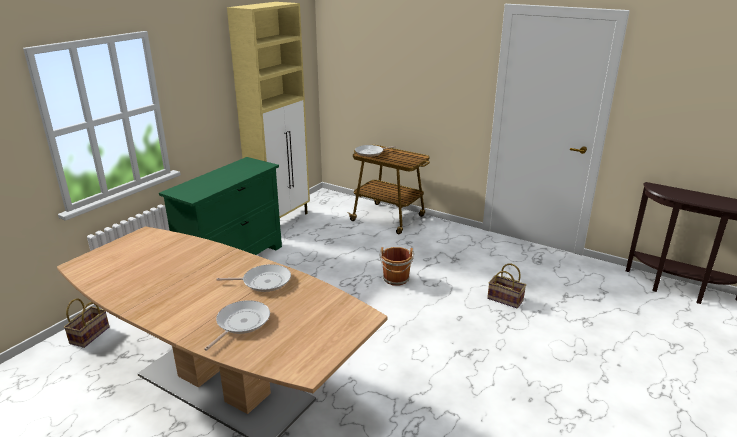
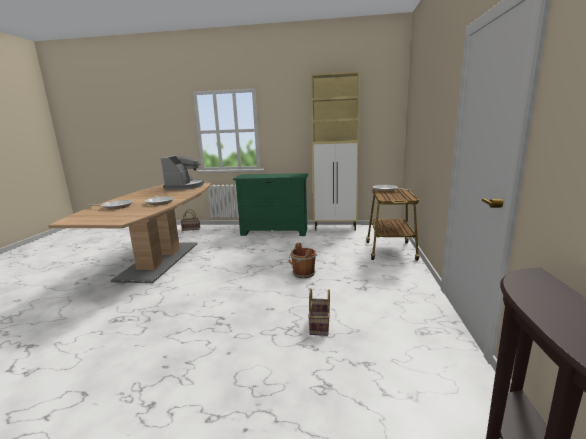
camera: 65 degrees right, 10 degrees down
(147, 251) = (185, 187): none -> coffee machine

